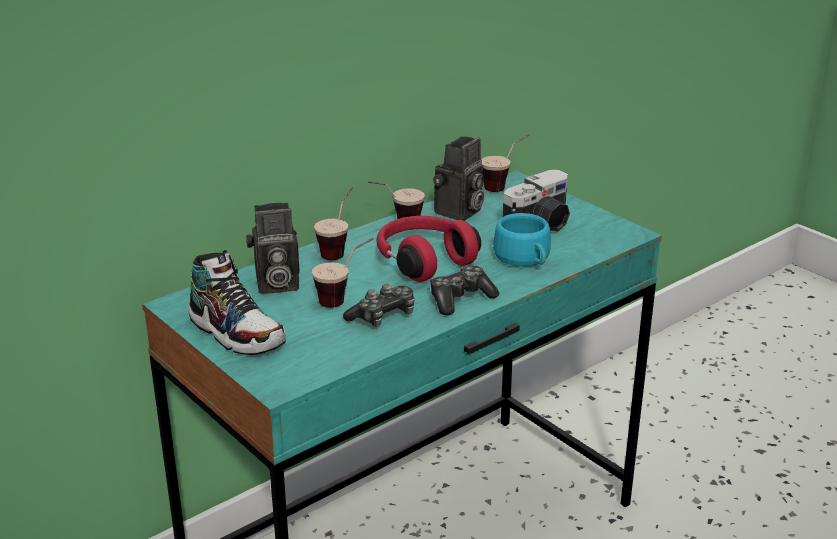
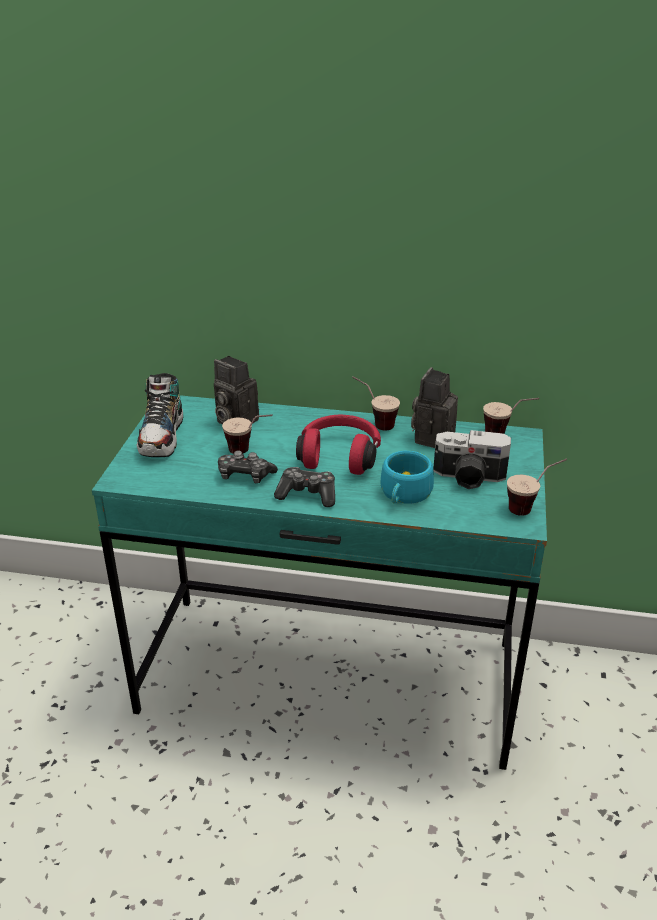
camera: 50 degrees right, 5 degrees up
(339, 250) = (309, 419): cup -> cup (531, 507)
(459, 213) = (432, 437): camera -> camera turned 120 degrees clockwise

